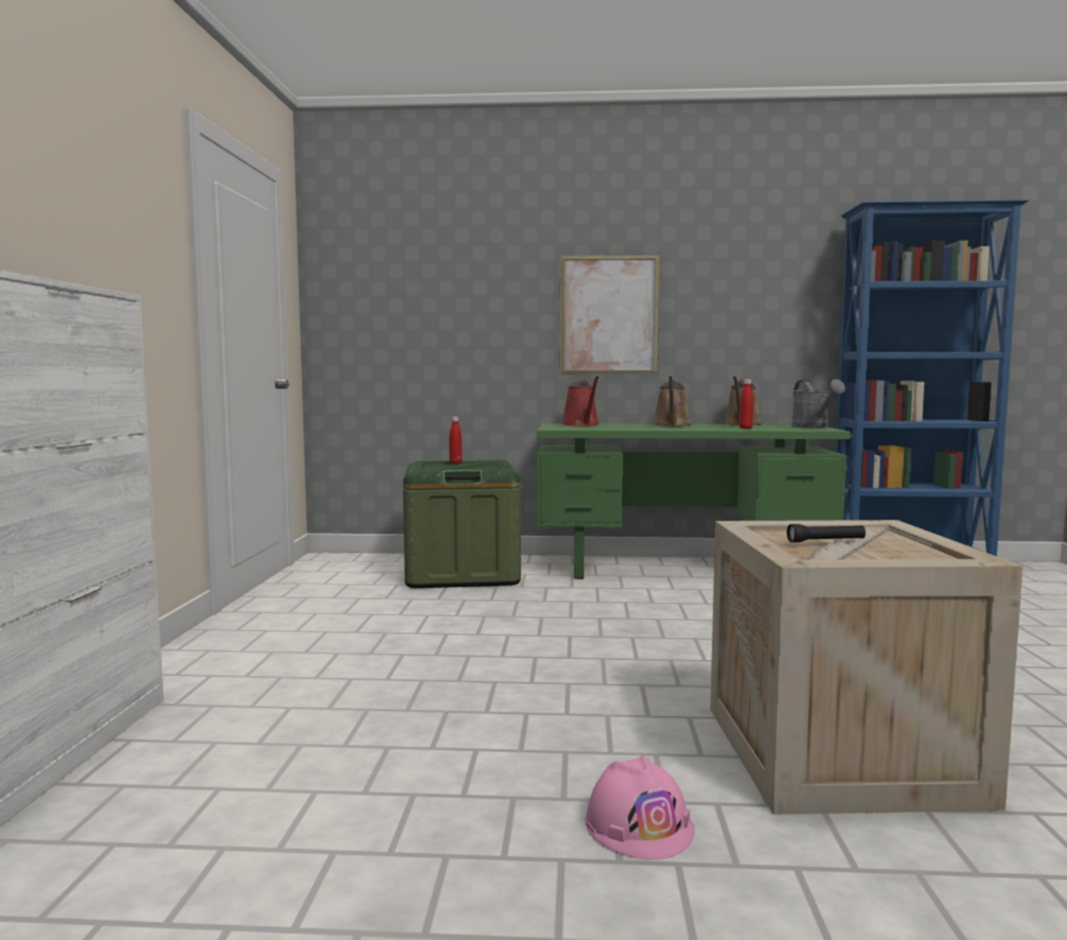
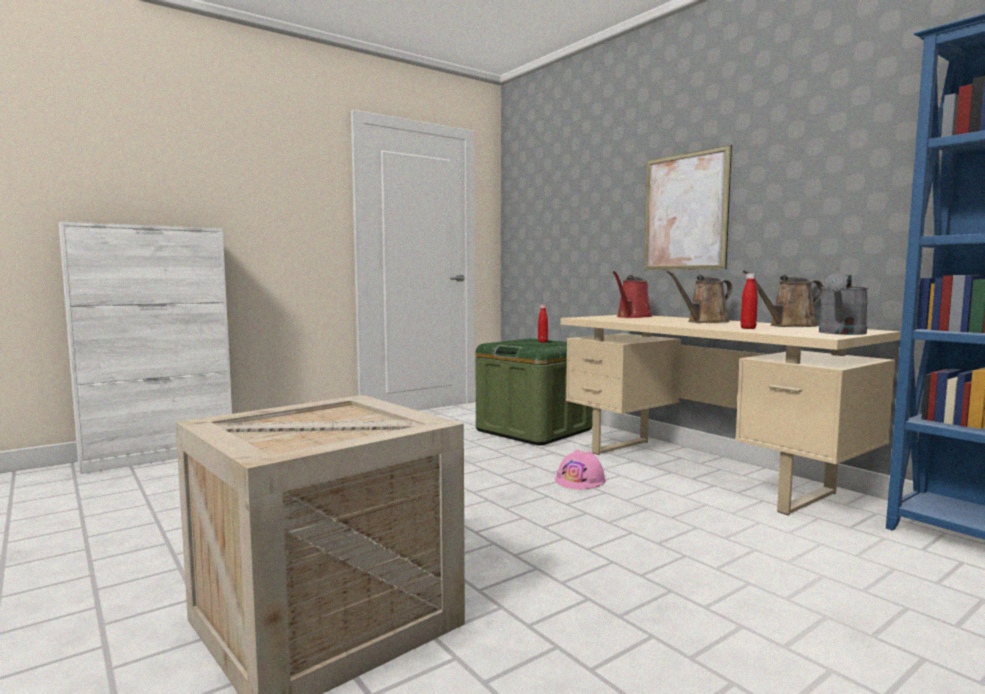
camera: 50 degrees right, 0 degrees up
(639, 825) = (146, 583): pink hard hat -> pink hard hat (580, 480)
(681, 569) = (703, 471): green desk -> beige desk
(826, 541) = (308, 420): black flashlight -> none

